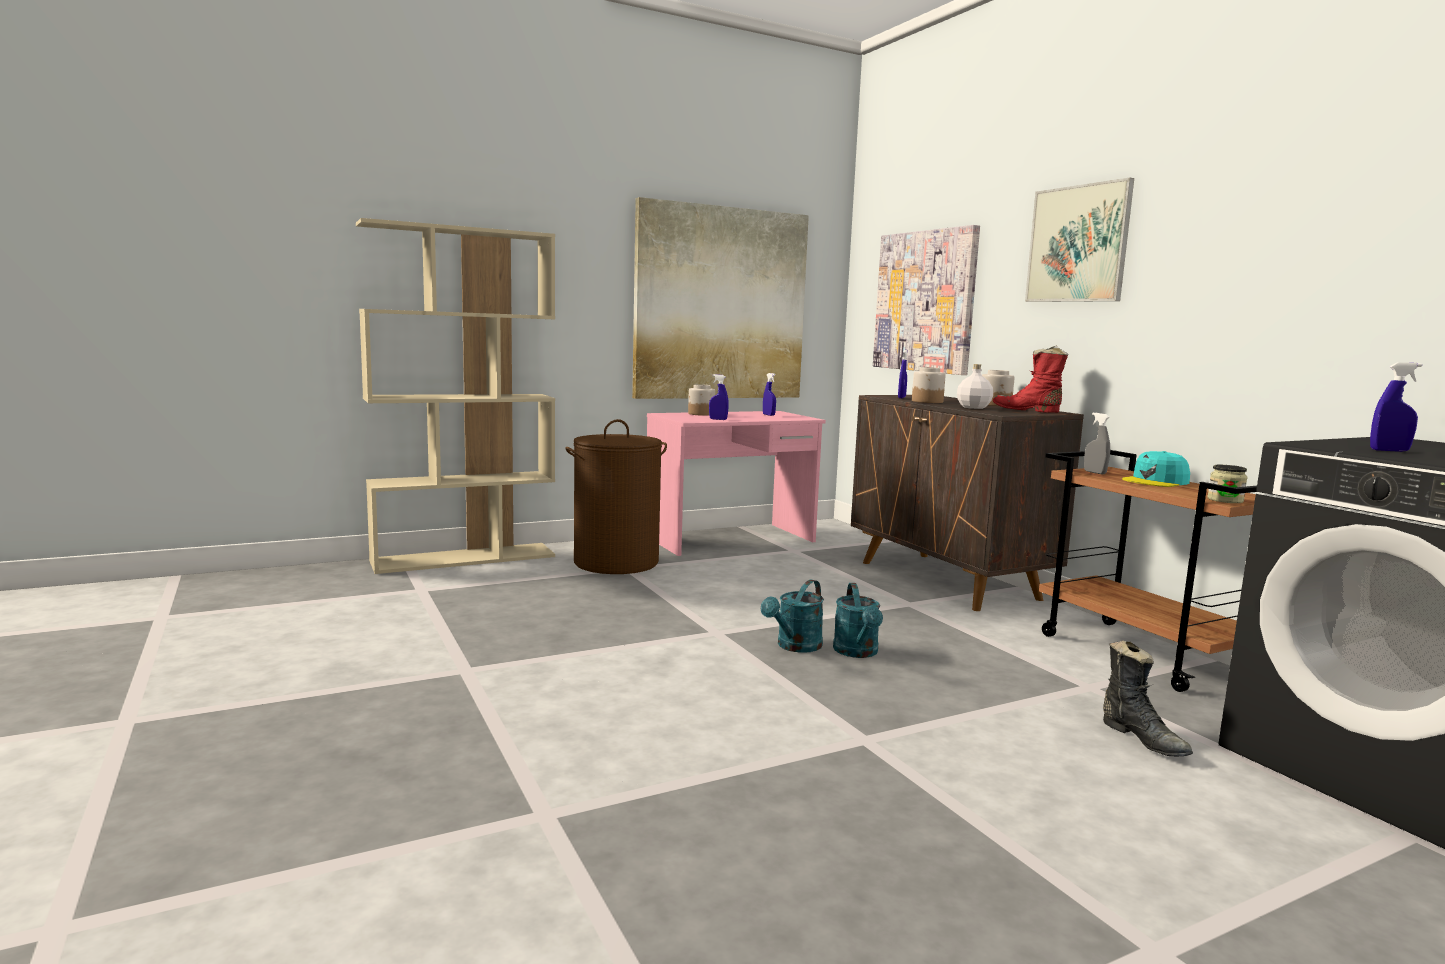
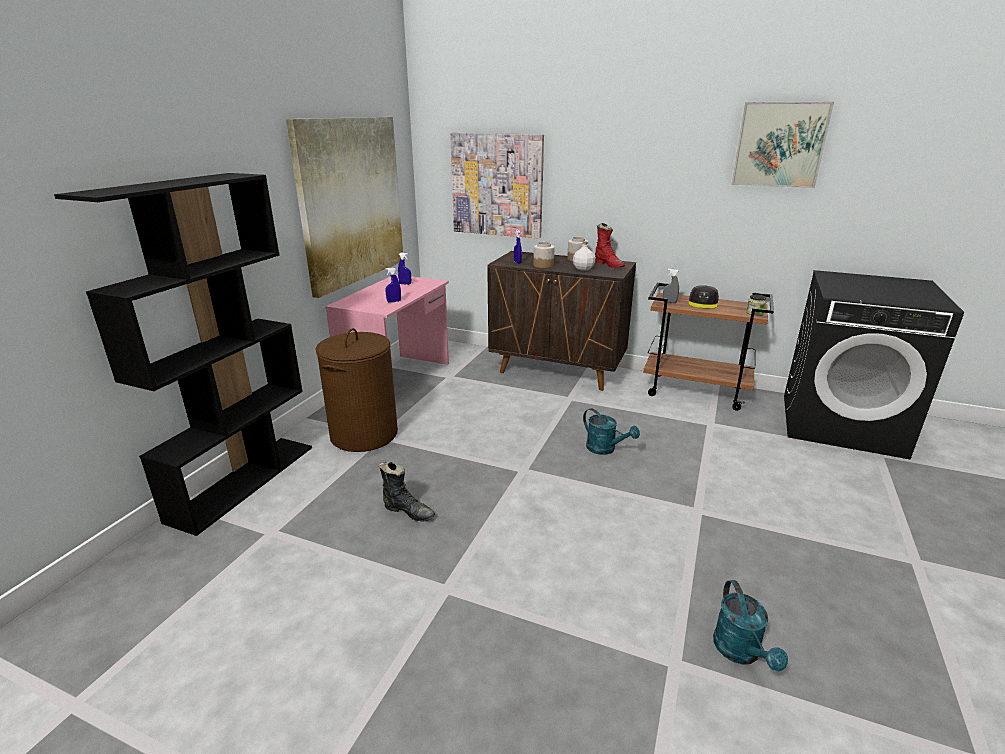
camera: 40 degrees left, 15 degrees up
(465, 558) = (244, 481): beige bookcase -> black bookcase
(701, 414) = (364, 296): jar -> none
(795, 647) = (574, 460): turquoise watering can -> turquoise watering can (741, 653)
(1026, 410) = (609, 265): red boot -> red boot turned 120 degrees counterclockwise
(1078, 244) = (626, 155): picture -> picture (779, 145)
(1143, 739) = (767, 448): black boot -> black boot (408, 511)
(1156, 481) = (703, 303): turquoise cap -> grey cap
(1389, 450) = (863, 292): blue spray bottle -> none

